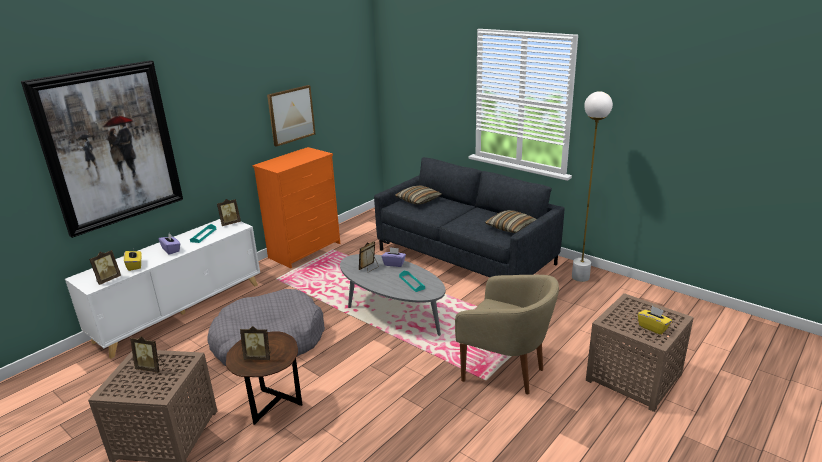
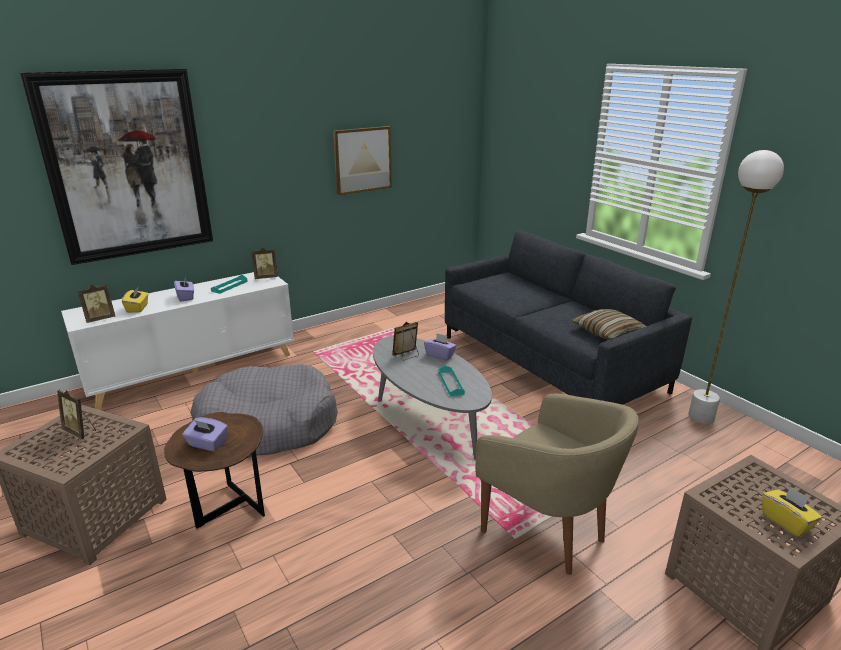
camera: 15 degrees right, 0 degrees up
(258, 357) = (207, 444): picture frame -> purple tissue box
(305, 250) = (361, 324): orange dresser -> none
(418, 200) = (500, 282): pillow -> none

